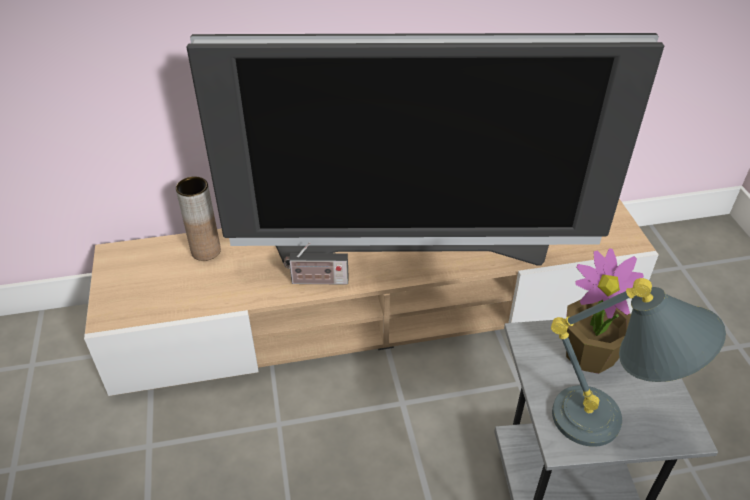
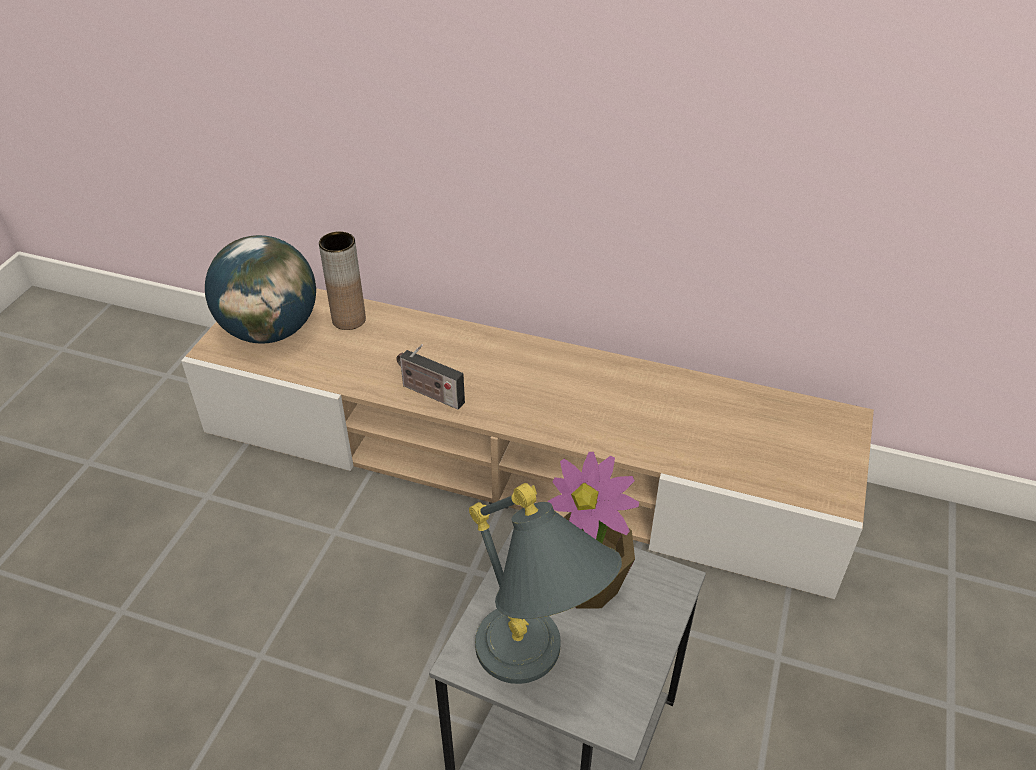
camera: 30 degrees right, 0 degrees up
(145, 284) = (270, 330): none -> globe
(413, 249) = (560, 400): television -> none

